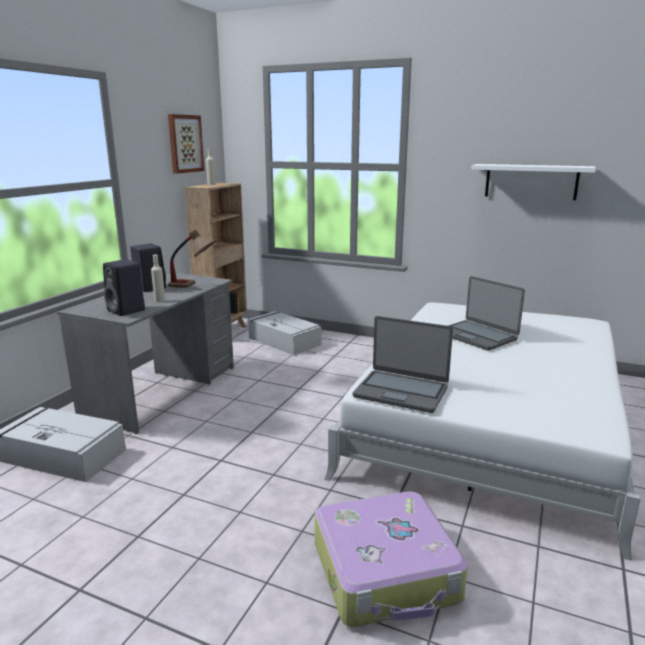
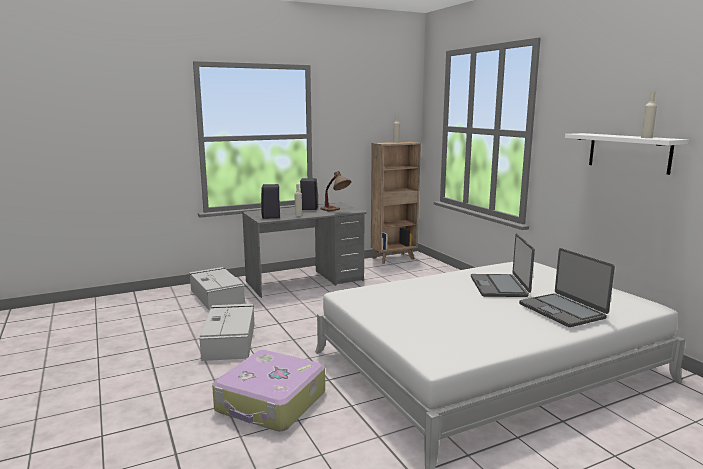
camera: 40 degrees right, 5 degrees down
(185, 143) = (378, 111): picture -> none
(283, 341) = (425, 273): grey storage box -> grey storage box (230, 340)
(401, 391) = (363, 299): laptop -> laptop (562, 311)
(563, 166) = (646, 137): none -> beige bottle

